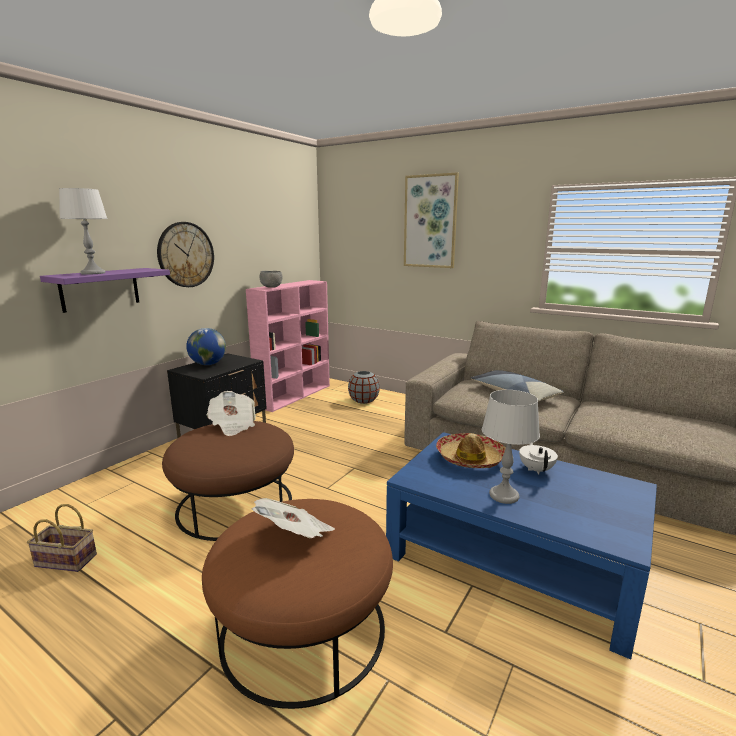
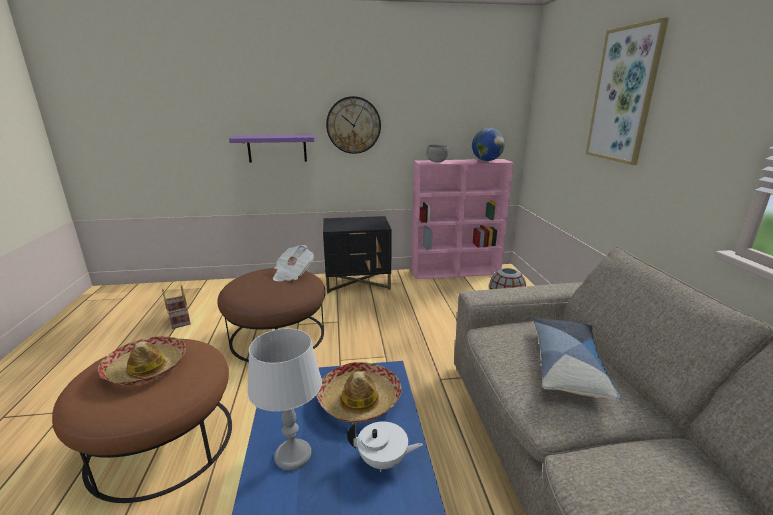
camera: 50 degrees right, 5 degrees up
(92, 273) = (261, 136): grey table lamp -> none
(208, 364) = (352, 221): globe -> globe (486, 161)
(295, 536) = (146, 368): newspaper -> hat
(536, 469) = (383, 461): white teapot -> white teapot turned 45 degrees clockwise

